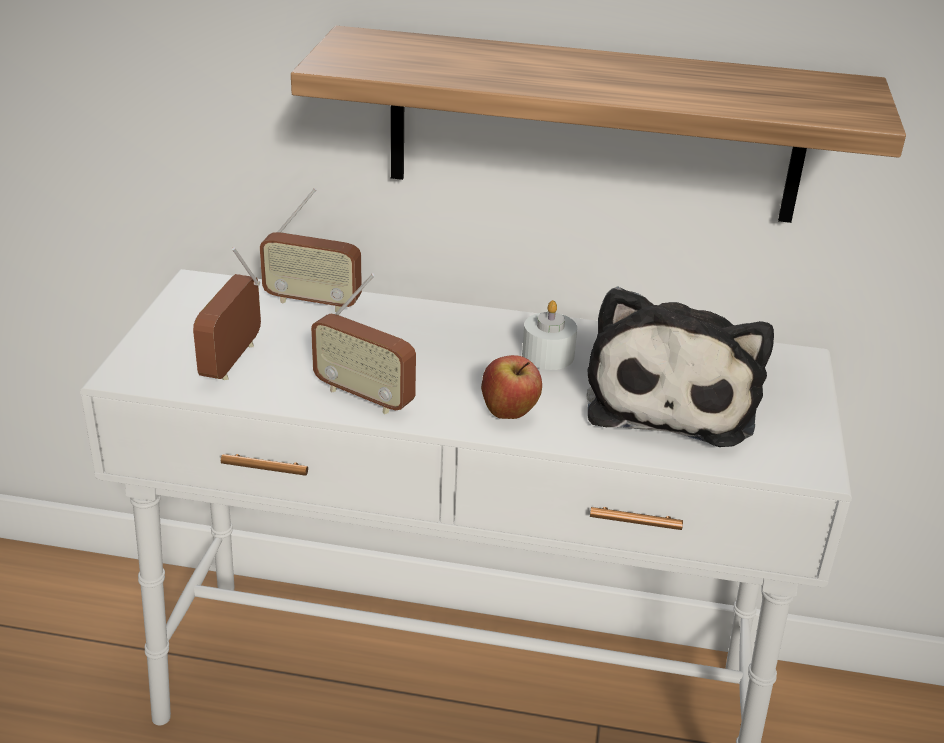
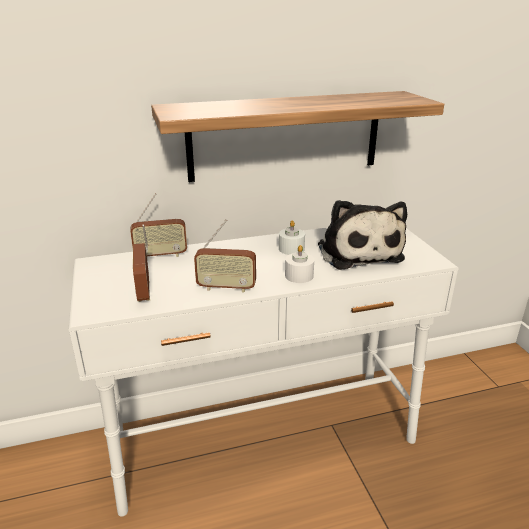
camera: 25 degrees left, 5 degrees down
(510, 413) = (299, 276): apple -> white candle

